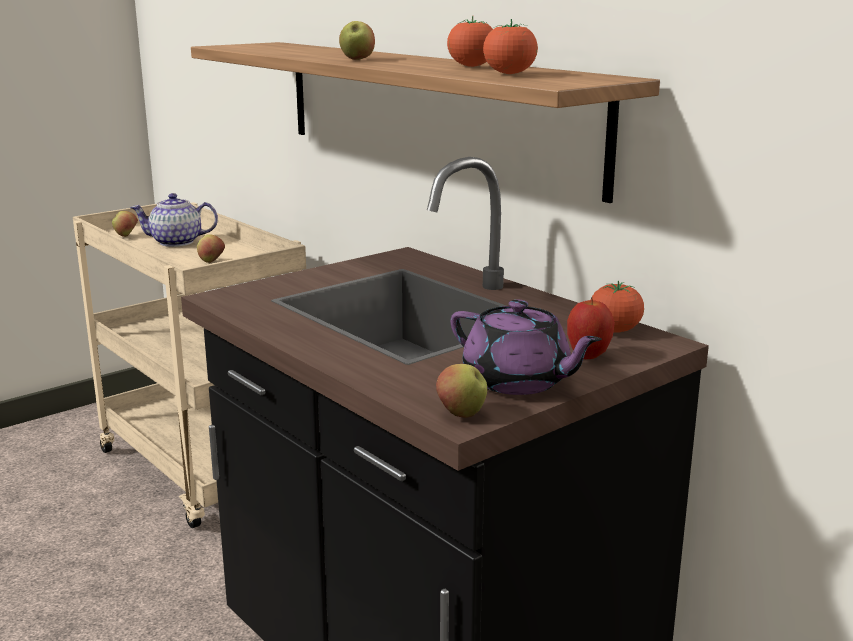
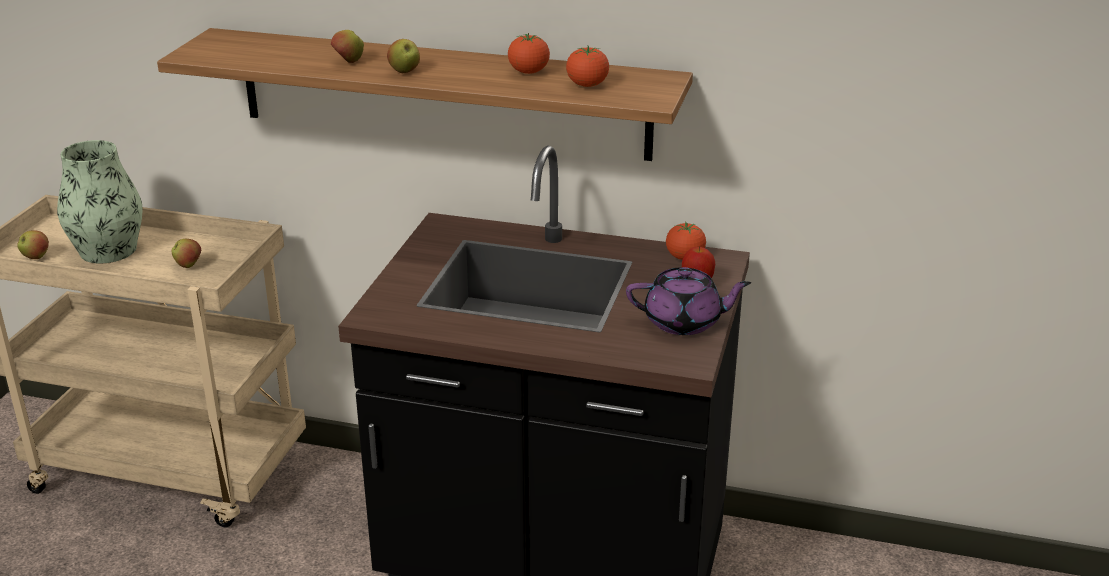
camera: 35 degrees left, 10 degrees up
(177, 242) = (108, 250): teapot -> vase
(461, 414) = (687, 359): apple -> apple (348, 62)

